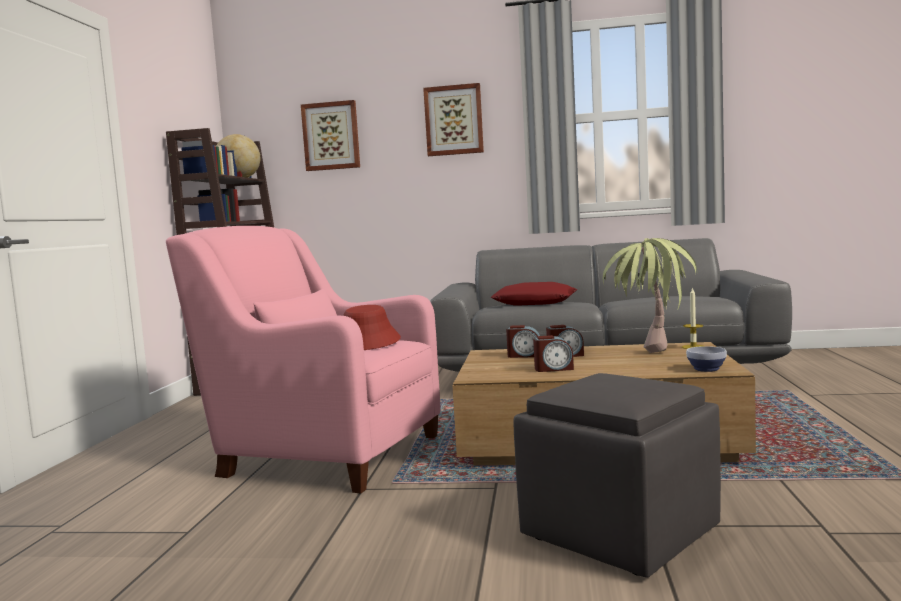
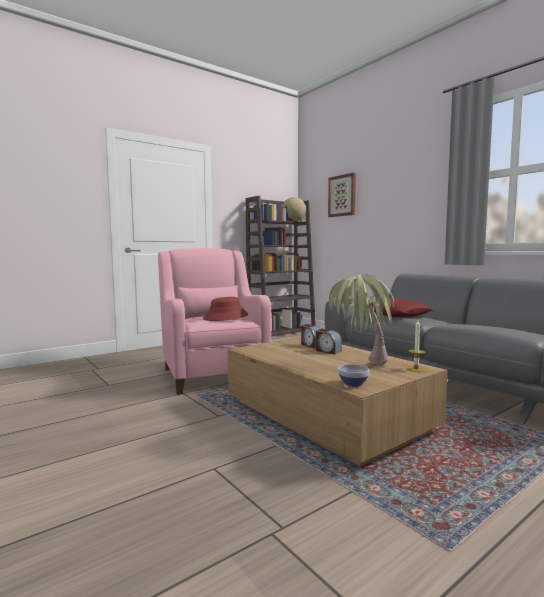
camera: 45 degrees right, 0 degrees up
(454, 120) = (408, 181): picture -> none
(553, 369) = (289, 356): alarm clock -> none
(620, 533) = (192, 463): grey ottoman -> none

